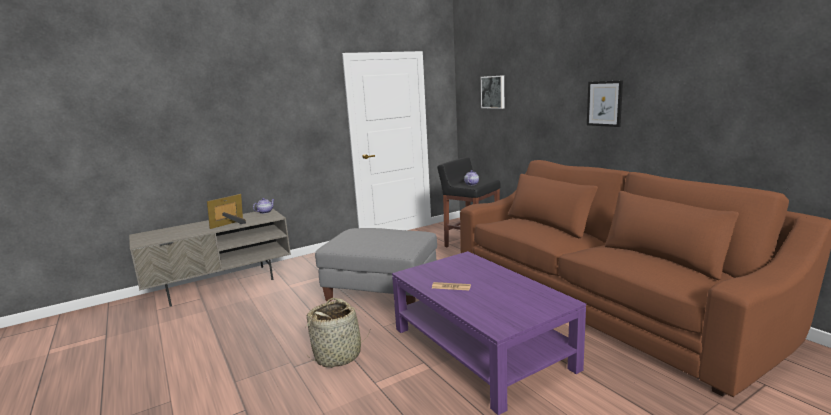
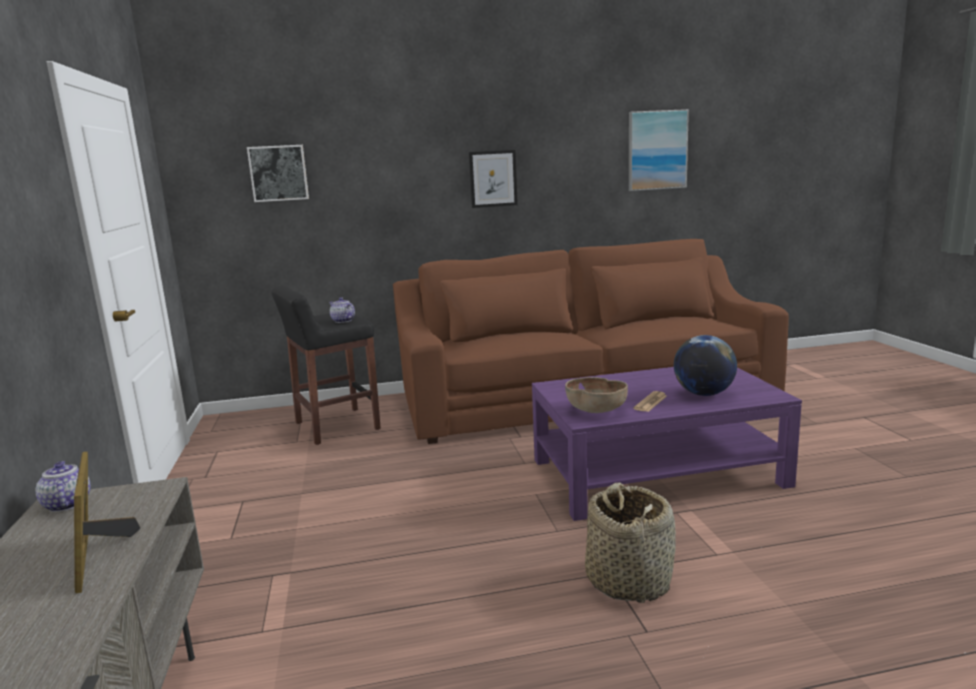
camera: 70 degrees left, 0 degrees up
(381, 291) = (427, 518): grey ottoman -> none
(424, 274) = (595, 411): none -> brown bowl
(482, 302) = (703, 394): none -> globe
(773, 83) = (657, 150): none -> picture

